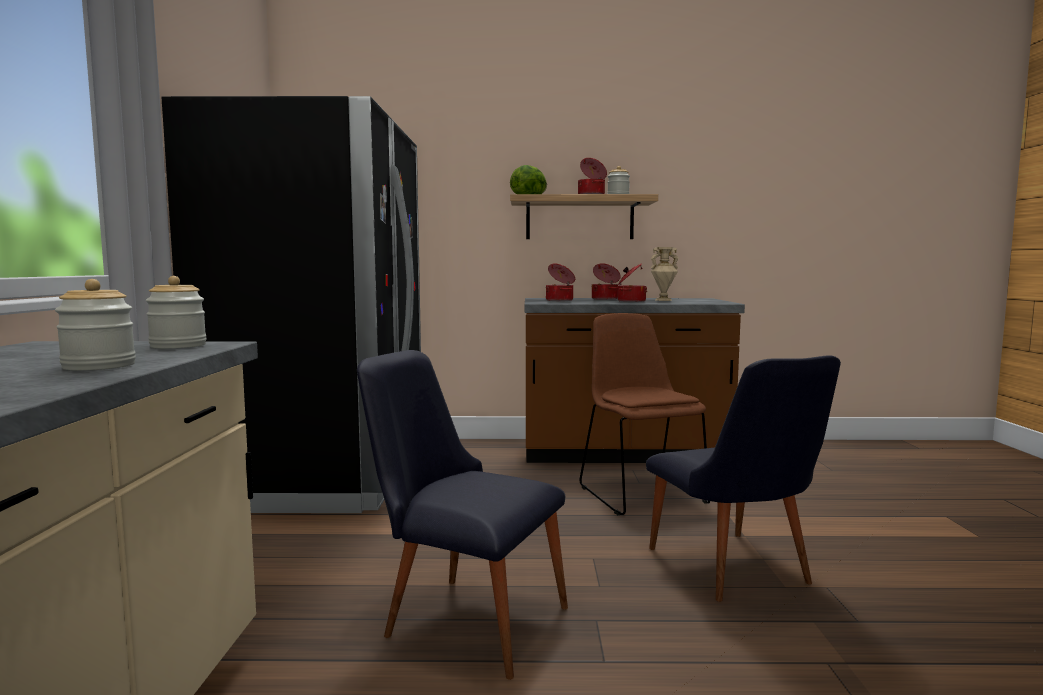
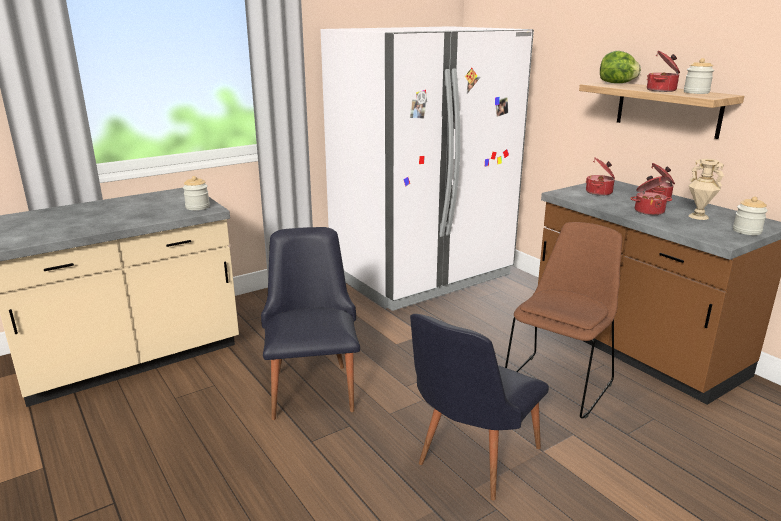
camera: 55 degrees right, 15 degrees up
(99, 366) = (136, 218): jar -> jar (746, 231)
(326, 473) = (422, 274): black fridge -> white fridge

